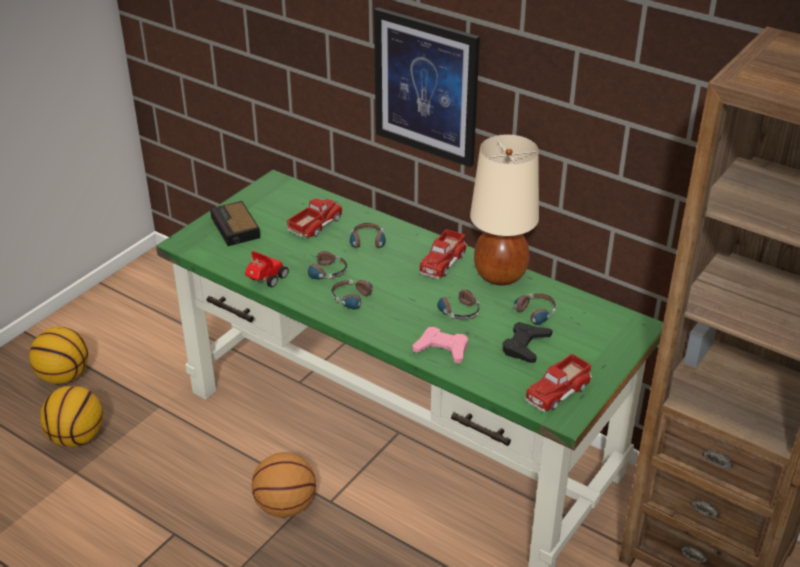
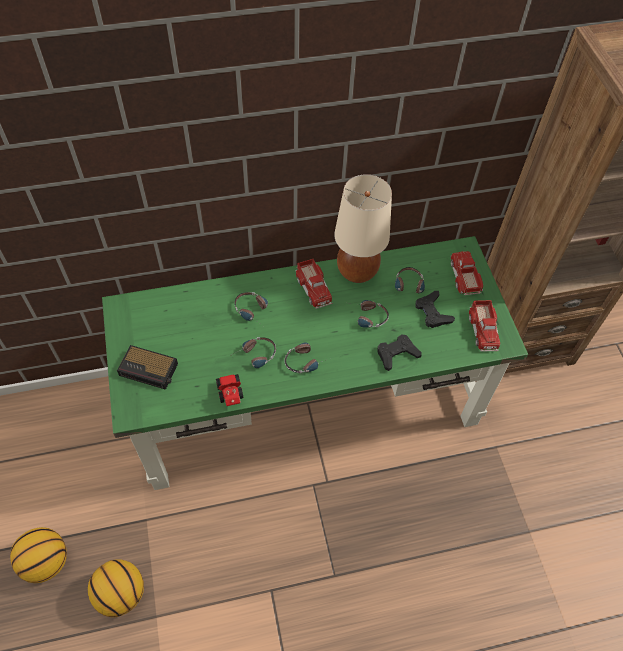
camera: 50 degrees left, 20 degrees up
(285, 506) = (308, 509): basketball -> none
(315, 225) = (199, 322): toy truck -> toy truck (464, 276)
(426, 87) = (258, 175): picture -> none
(442, 349) = (397, 354): pink game controller -> black game controller

